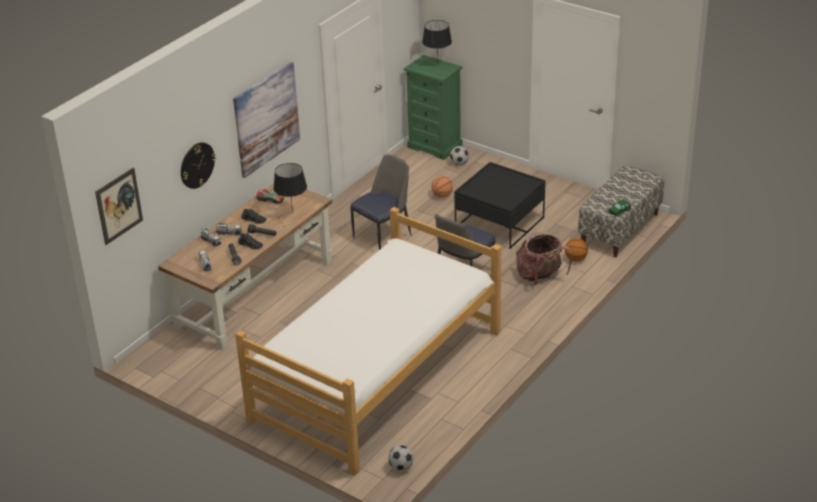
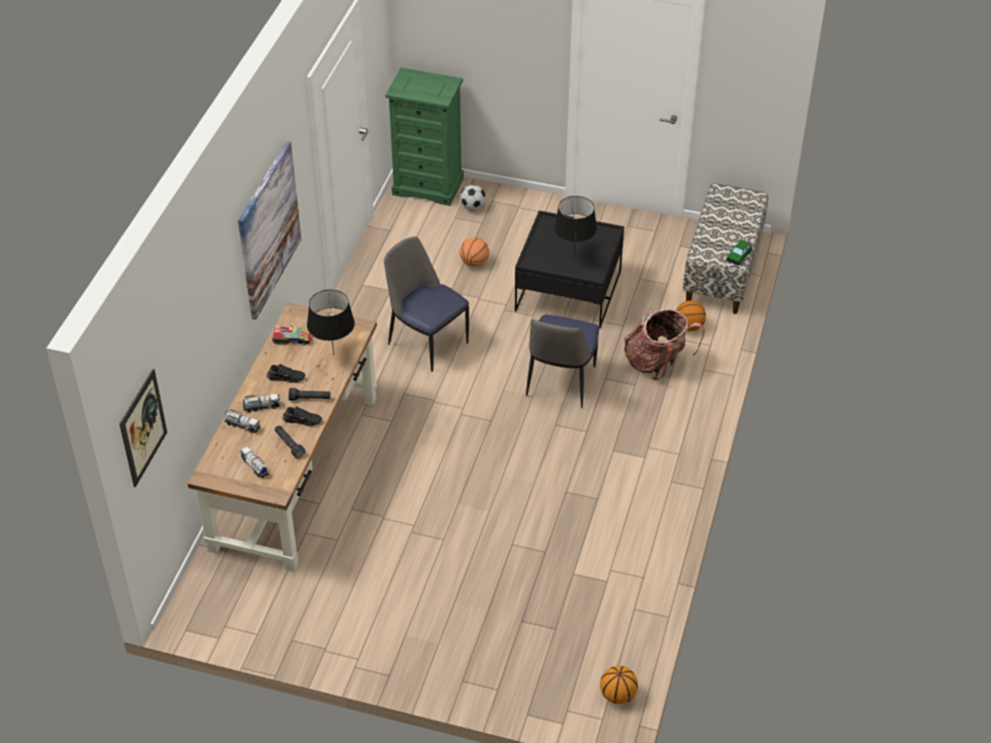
camera: 20 degrees left, 10 degrees up
(197, 165) = (210, 328): wall clock -> none
(377, 375) = (521, 563): bed -> none
(383, 236) = (426, 342): chair -> chair turned 75 degrees counterclockwise
(401, 467) = (617, 695): football -> basketball
(437, 65) = (428, 82): black table lamp -> black table lamp (573, 257)

